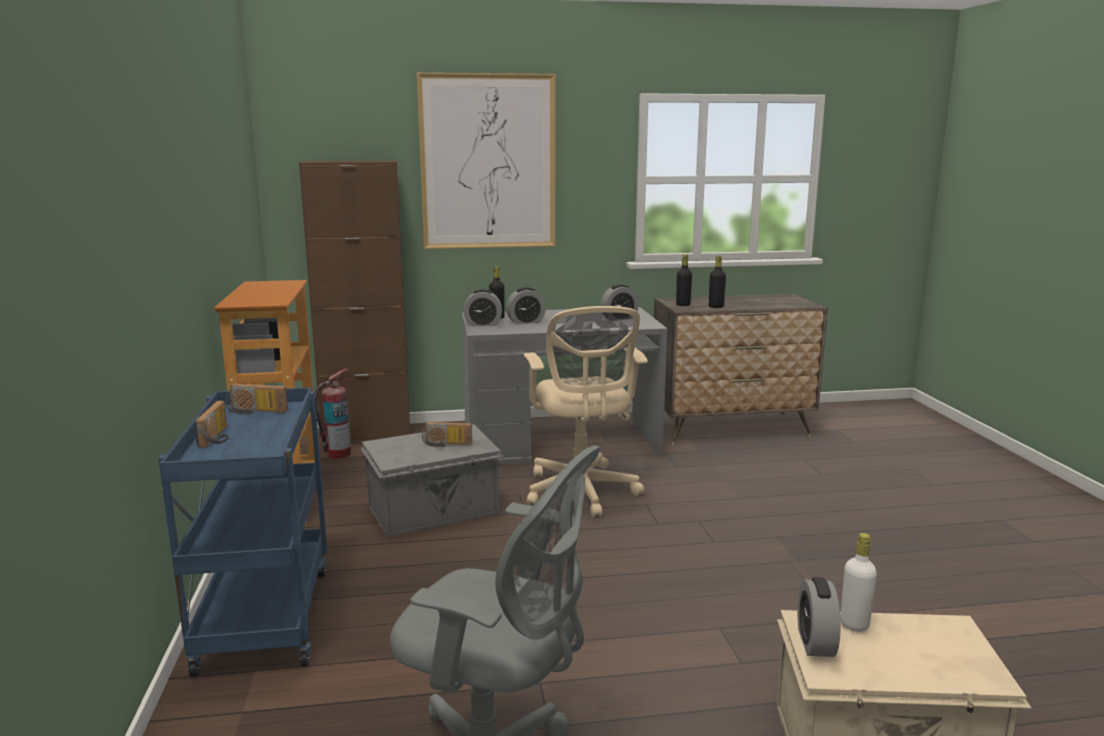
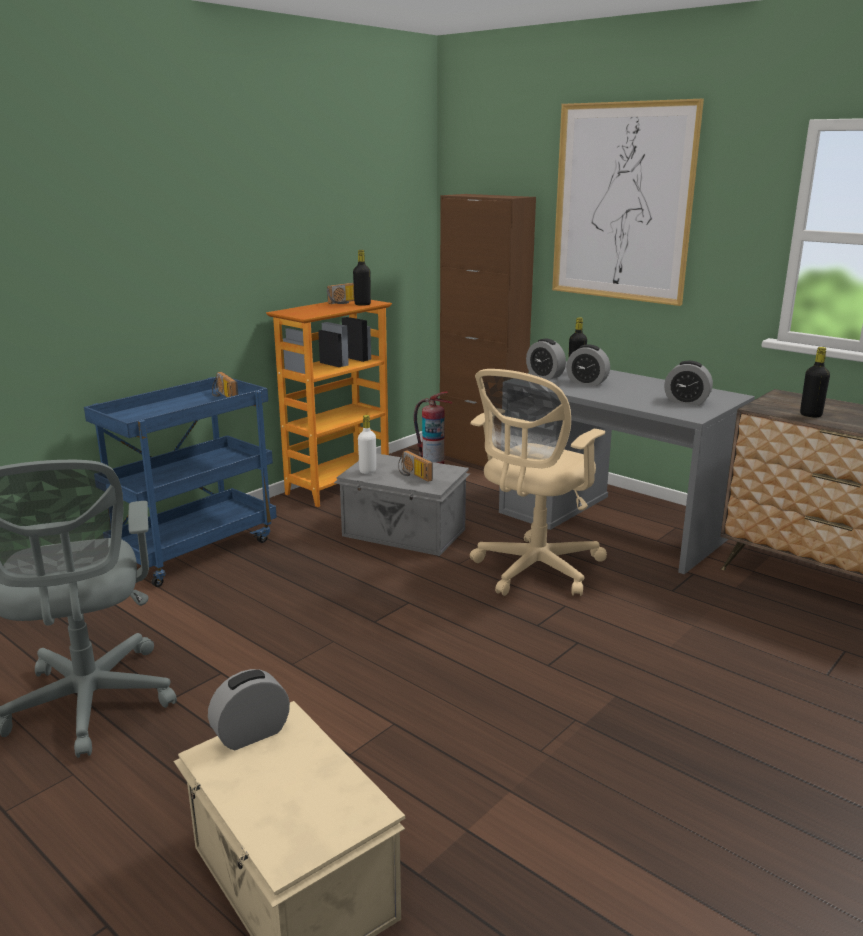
camera: 50 degrees right, 5 degrees up
(218, 437) = (166, 405): radio -> radio (345, 302)
(683, 305) = (778, 403): black bottle -> black bottle (362, 304)
(854, 624) = (306, 746): white bottle -> white bottle (367, 471)

